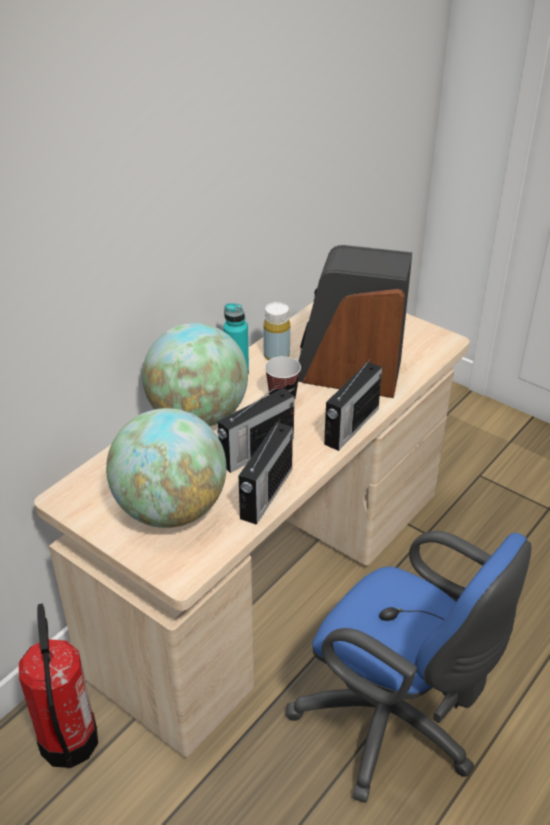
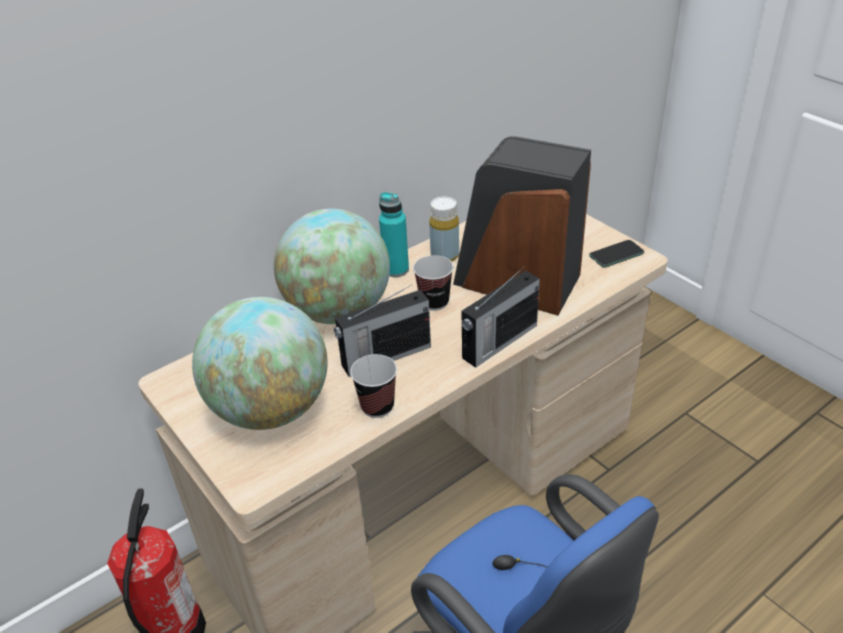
camera: 15 degrees right, 0 degrees up
(265, 494) = (377, 406): radio -> cup
(425, 340) = (616, 254): none -> phone

